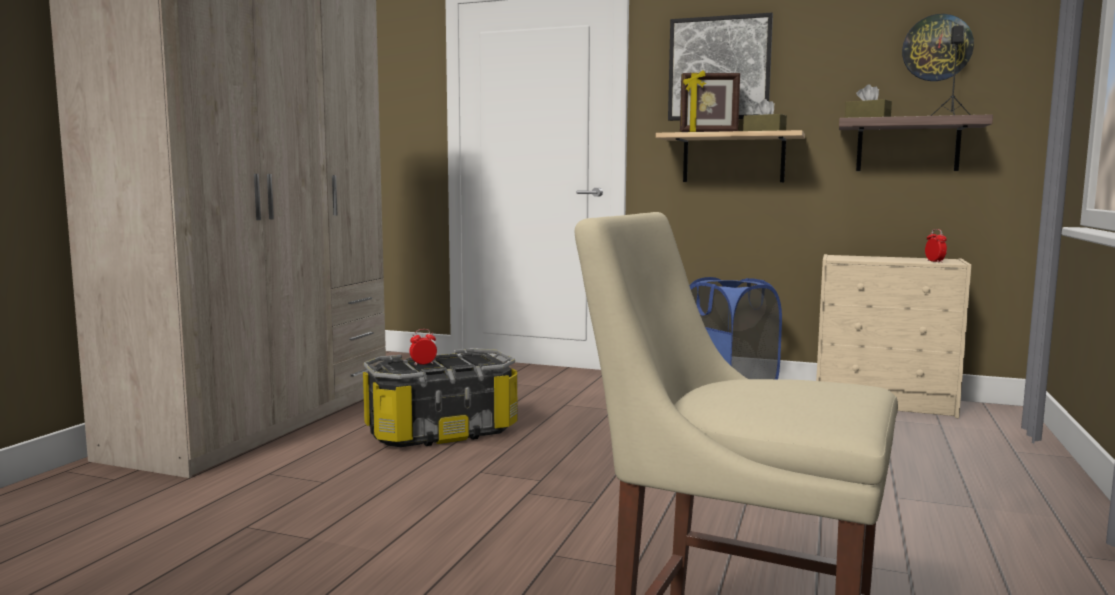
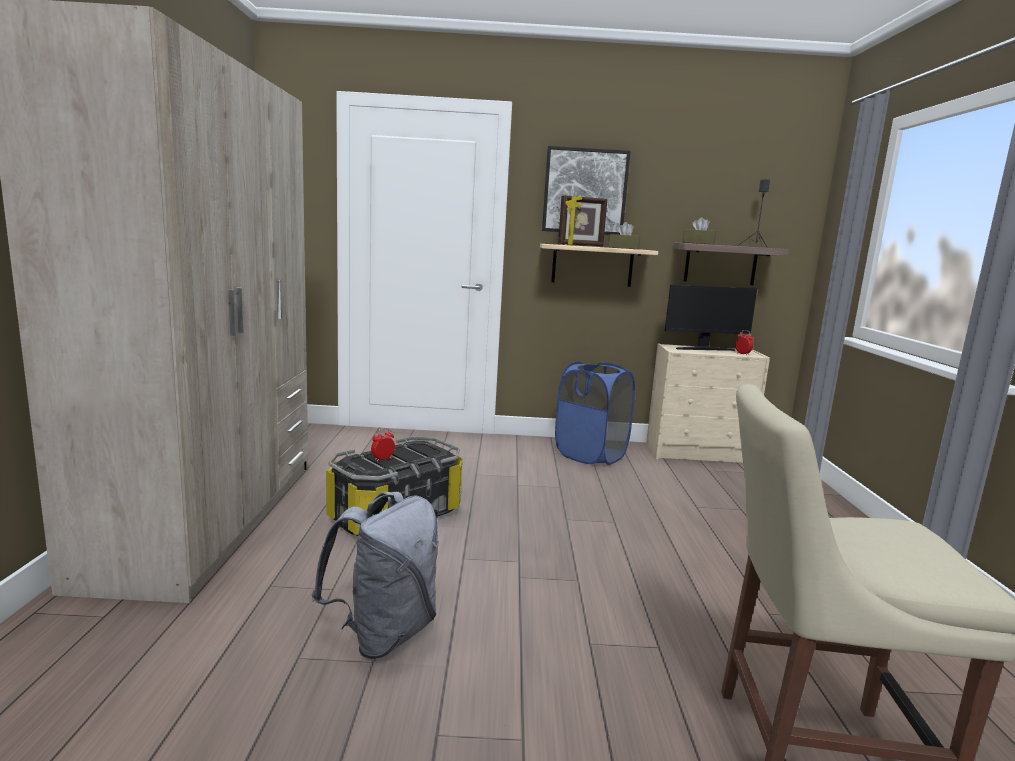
camera: 20 degrees left, 5 degrees up
(341, 520) = (383, 634): none -> grey backpack
(884, 258) = (704, 349): none -> monitor
(937, 48) = (745, 192): wall clock -> none

